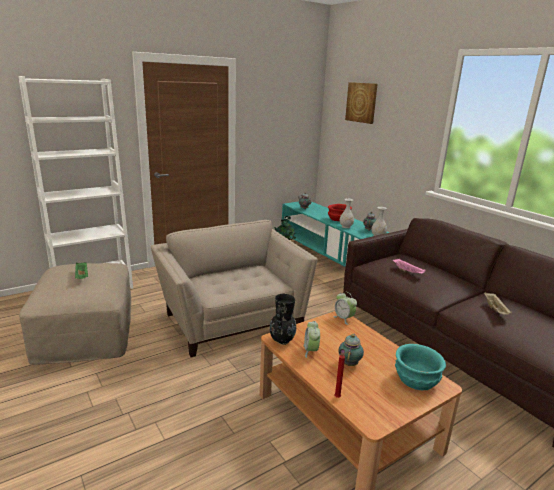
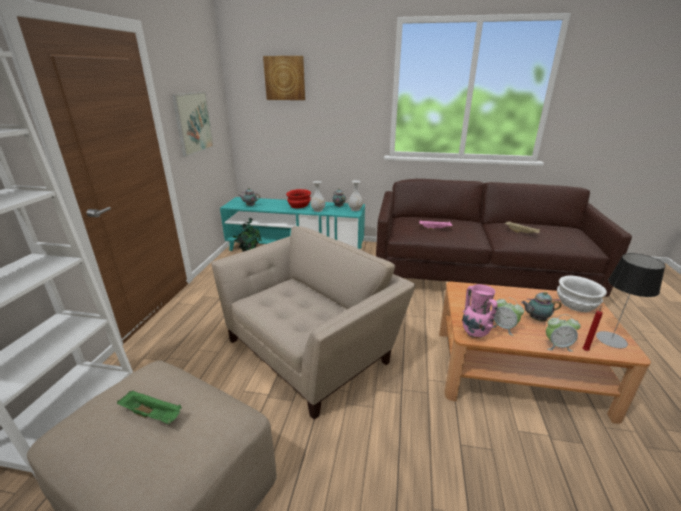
camera: 45 degrees left, 5 degrees up
(232, 318) = (311, 348): beige armchair -> beige armchair turned 120 degrees clockwise
(271, 131) = (193, 123): none -> picture
(282, 340) = (474, 333): black vase -> pink vase
(344, 318) = (463, 287): alarm clock -> alarm clock (557, 346)
(349, 363) = (536, 319): teapot -> teapot turned 60 degrees counterclockwise
(380, 410) = (611, 339): none -> table lamp
(416, 379) = (575, 304): turquoise bowl -> white bowl

